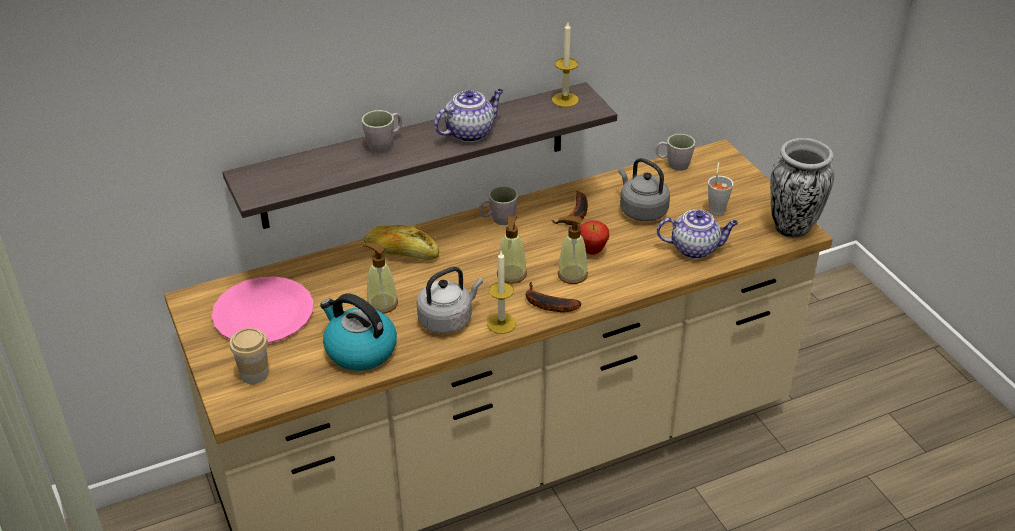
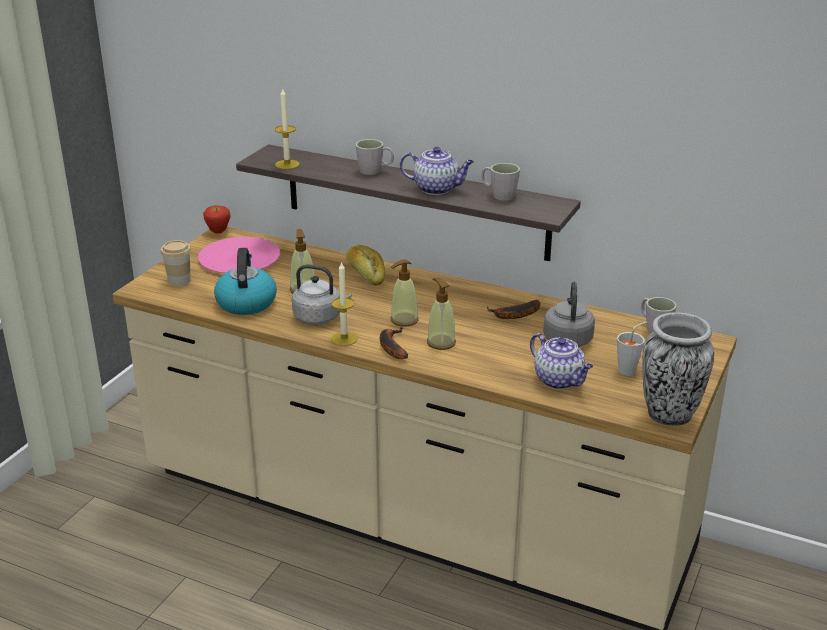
camera: 50 degrees right, 10 degrees down
(498, 220) = (458, 289): grey mug -> grey mug (499, 195)
(565, 100) = (540, 202): candle -> candle (287, 164)
(592, 251) = (482, 339): apple -> apple (218, 232)

